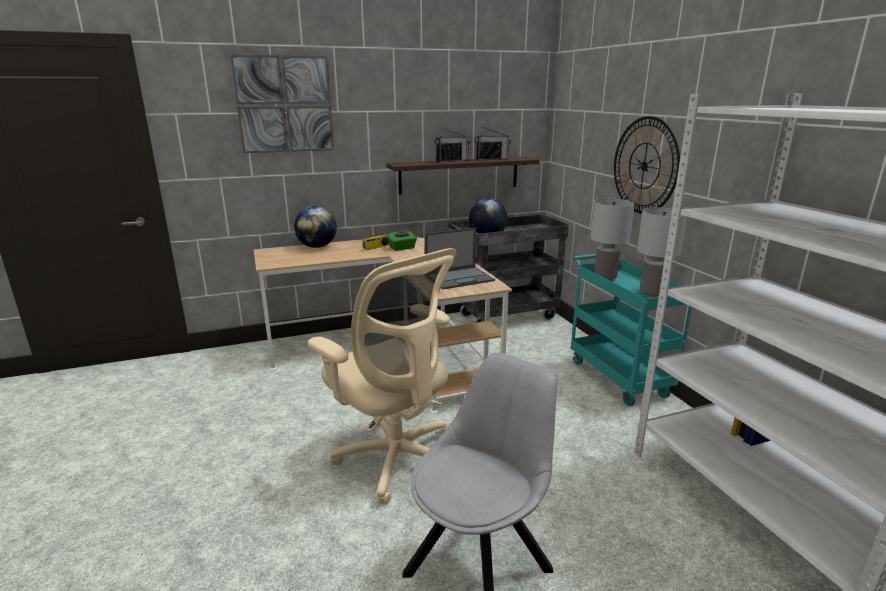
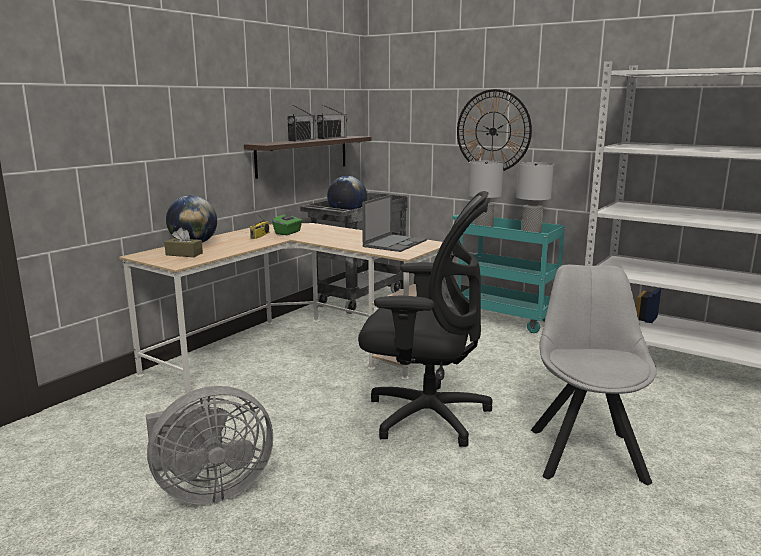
camera: 35 degrees left, 5 degrees down
(182, 453) = (209, 490): none -> grey fan
(284, 104) = (147, 76): picture -> none
(291, 255) = (184, 254): none -> brown tissue box
(392, 456) = (420, 417): beige office chair -> black office chair

